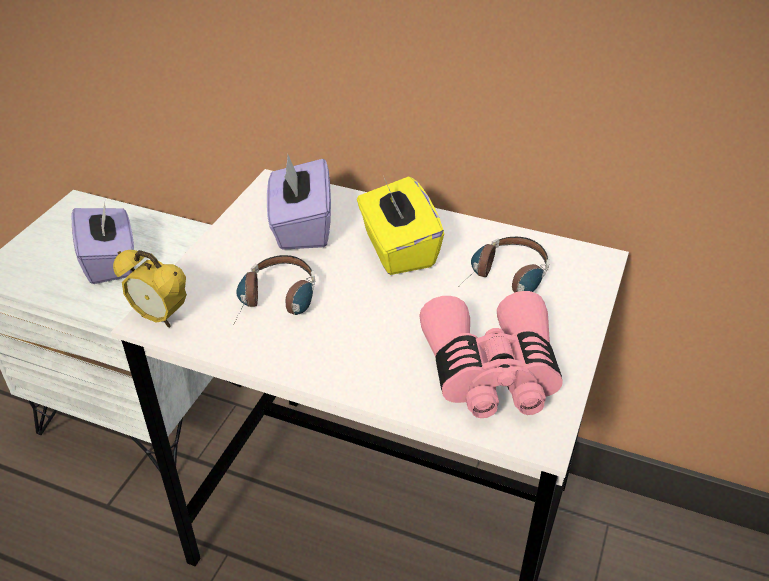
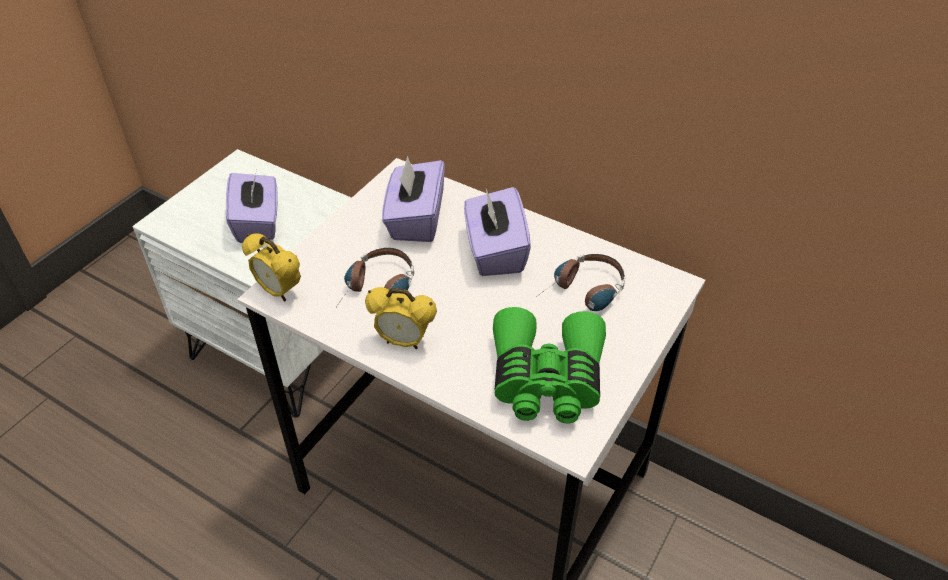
camera: 10 degrees right, 5 degrees up
(319, 353) = (404, 341): none -> alarm clock
(397, 249) = (495, 252): yellow tissue box -> purple tissue box
(491, 373) = (546, 379): pink binoculars -> green binoculars

